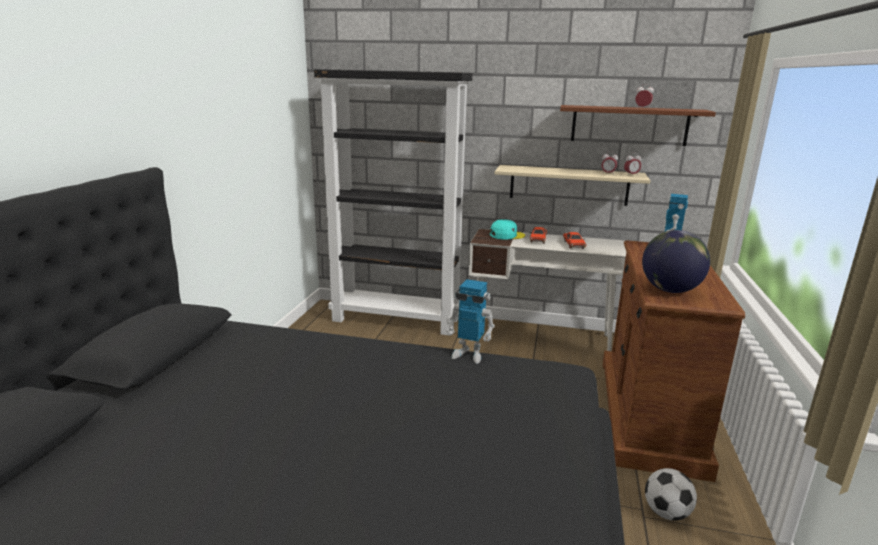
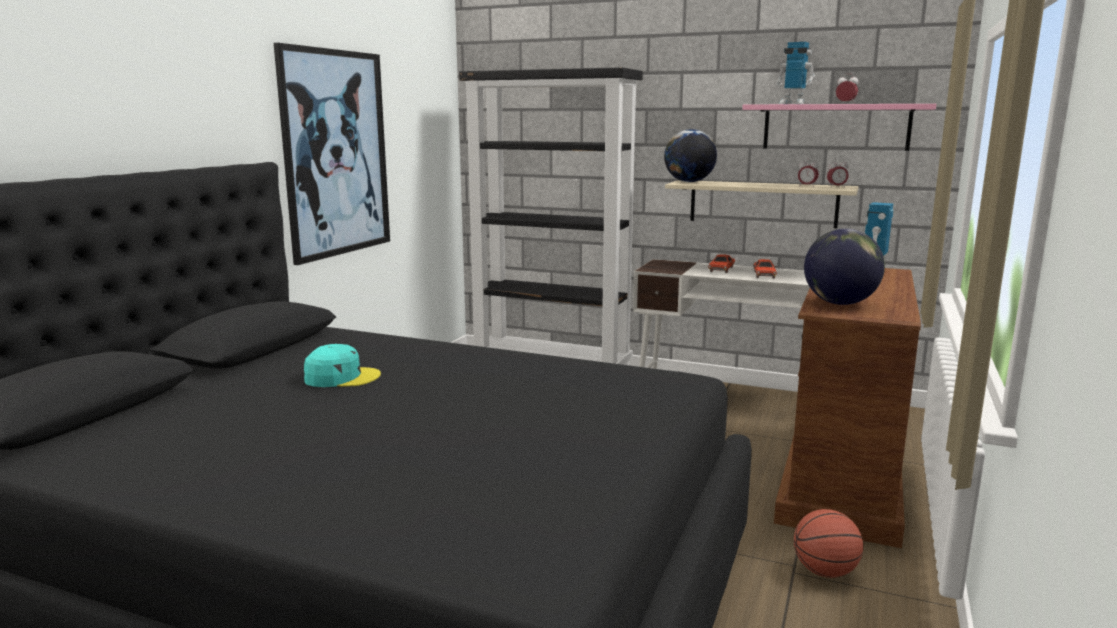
camera: 10 degrees right, 5 degrees down
(211, 150) = (336, 154): none -> picture
(469, 354) = (582, 360): toy robot -> toy robot (793, 104)
(506, 235) = (683, 265): turquoise cap -> turquoise cap (341, 377)
(511, 168) = (689, 182): none -> globe
(629, 125) = (835, 127): brown shelf -> pink shelf
(667, 513) = (825, 571): football -> basketball

